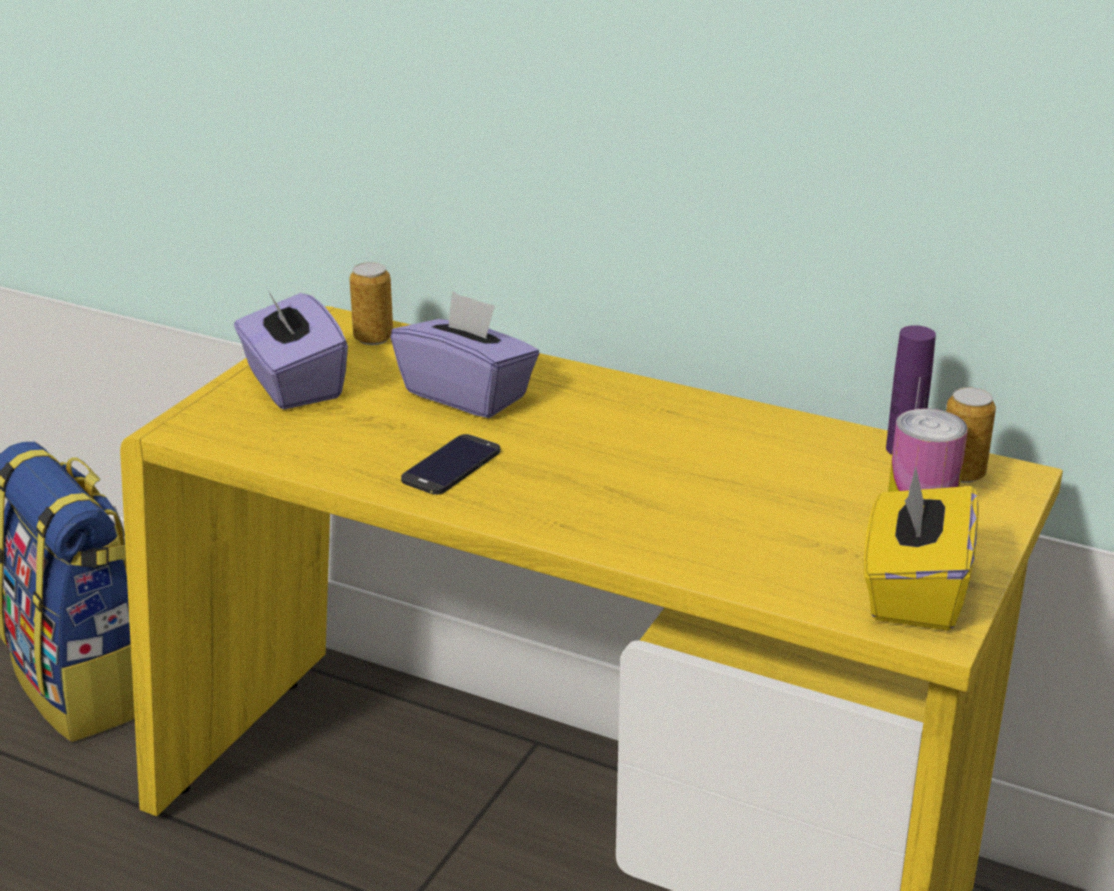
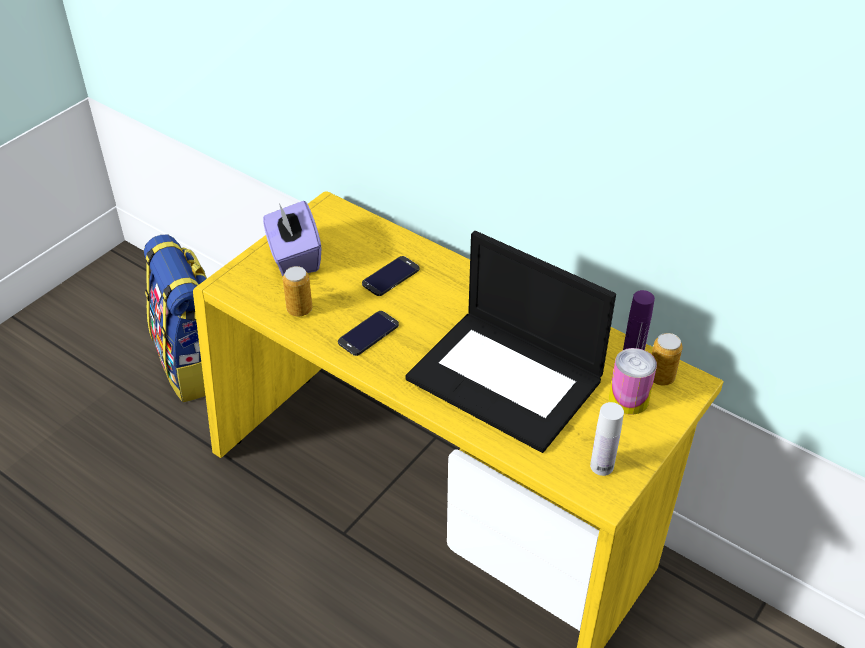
camera: 10 degrees right, 15 degrees up
(373, 338) = (347, 223): can -> can (299, 309)
(467, 394) = (391, 276): purple tissue box -> phone
(710, 499) = (507, 379): none -> laptop
(913, 592) = (601, 466): yellow tissue box -> white bottle

